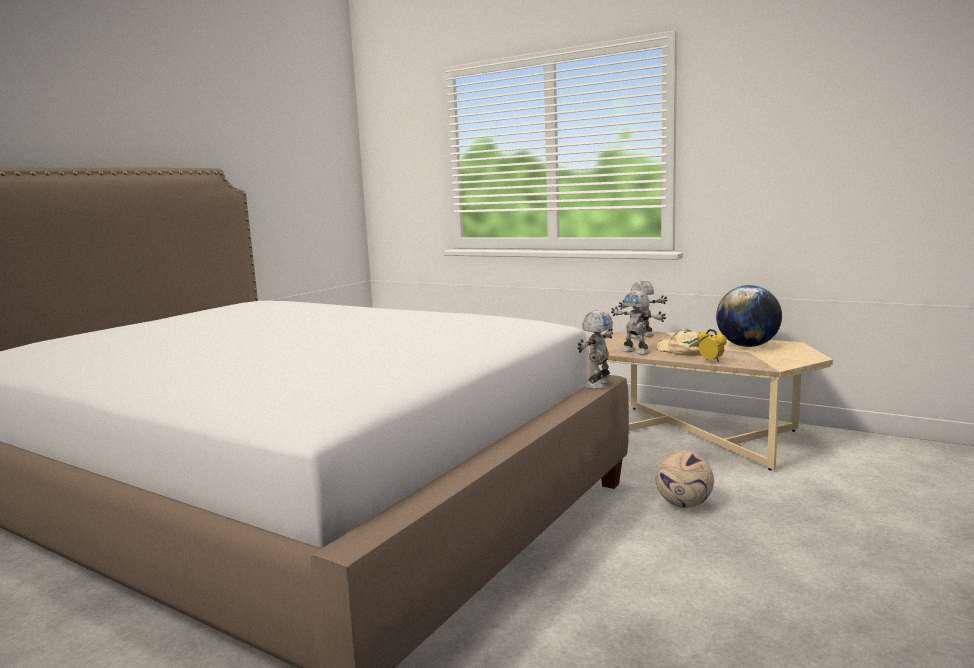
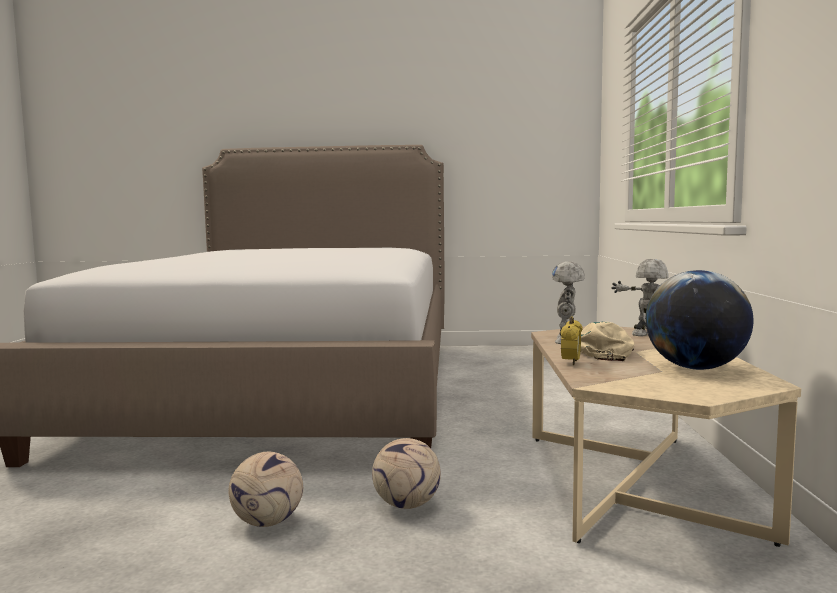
camera: 60 degrees right, 5 degrees down
(597, 384) = (389, 341): toy robot -> none
(684, 562) = (266, 522): none -> football

